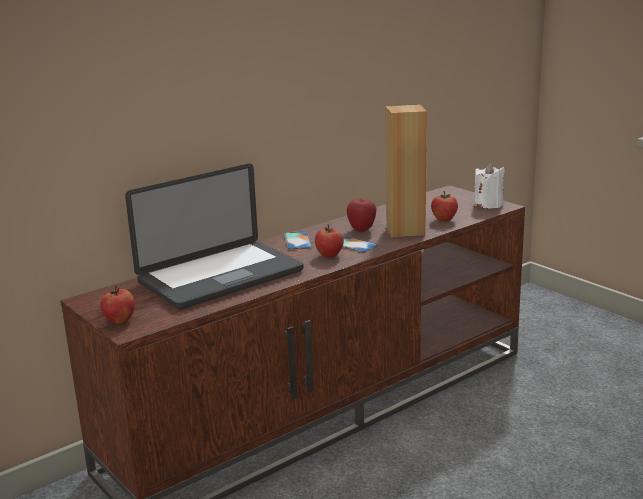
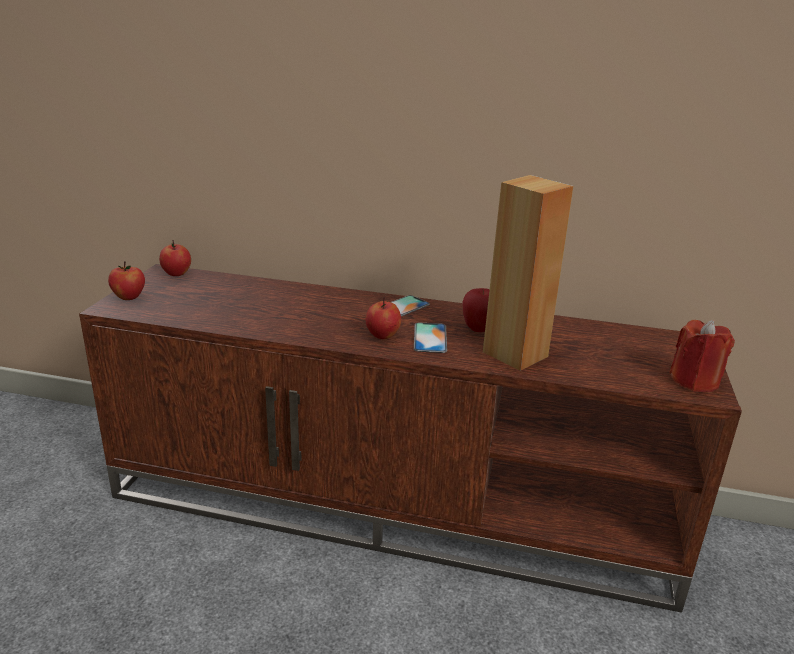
camera: 50 degrees right, 5 degrees up
(221, 277) = (266, 304): laptop -> none
(444, 219) = (589, 367): apple -> apple (177, 274)
(488, 204) = (694, 381): white candle -> red candle

